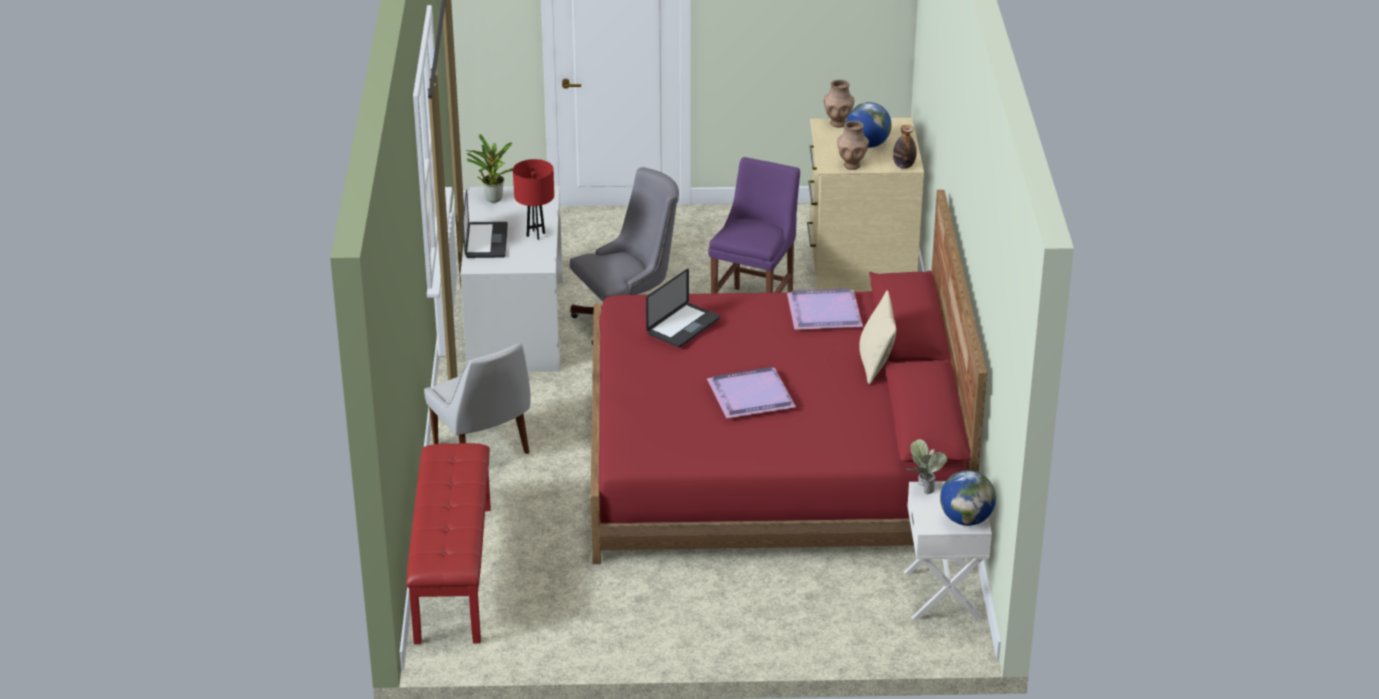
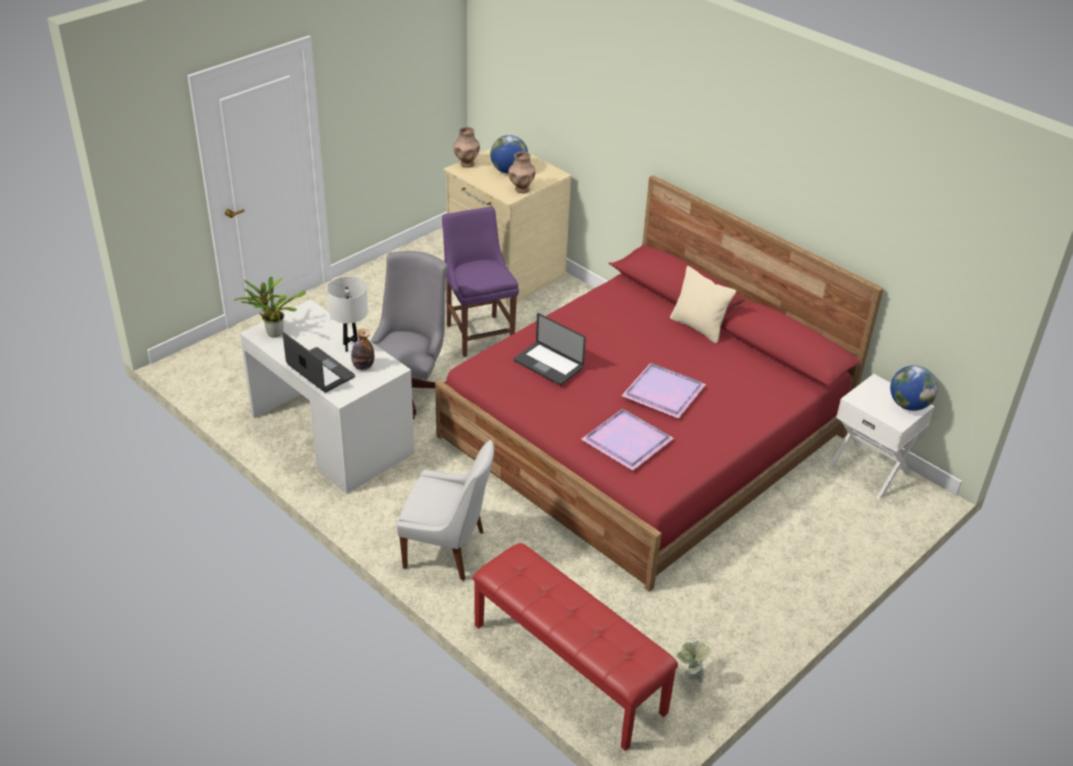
camera: 45 degrees left, 5 degrees up
(535, 235) = (351, 347): red table lamp -> white table lamp
(683, 326) = (548, 365): laptop -> laptop turned 135 degrees clockwise
(822, 311) = (612, 306): purple tray -> purple tray (625, 441)
(903, 166) = (553, 176): bottle -> bottle (363, 367)
(923, 487) = (854, 397): potted plant -> potted plant (690, 677)

